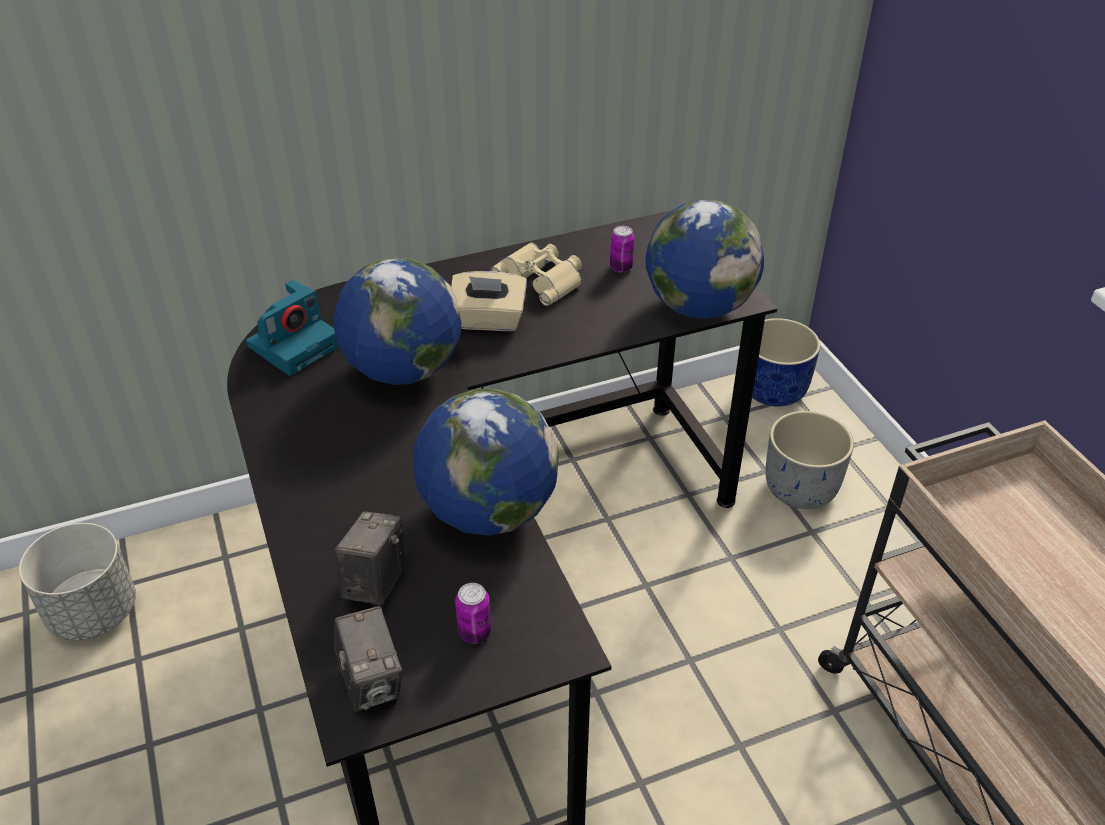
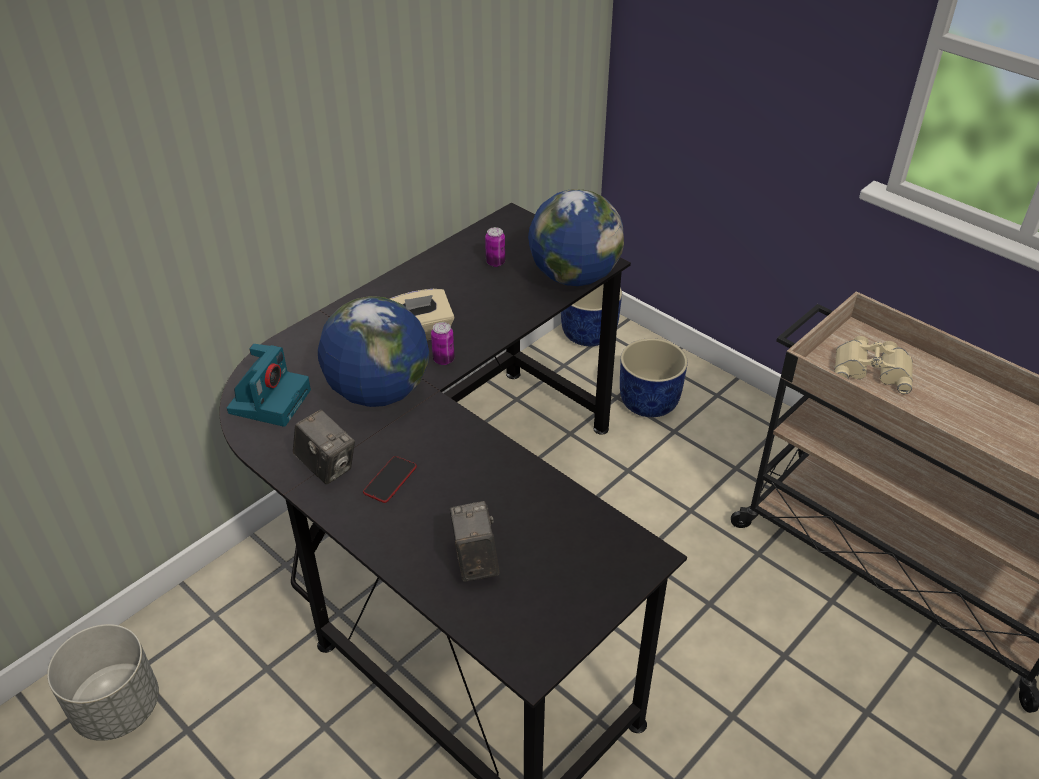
camera: 25 degrees left, 0 degrees up
(351, 464) = (390, 480): none -> phone
(372, 681) = (525, 634): camera -> camera (327, 466)
(474, 633) = (576, 570): can -> can (443, 359)
(488, 512) = (524, 479): globe -> none
(543, 278) = (440, 287): beige binoculars -> beige binoculars (872, 369)
(801, 488) = (649, 401): grey planter -> blue planter

